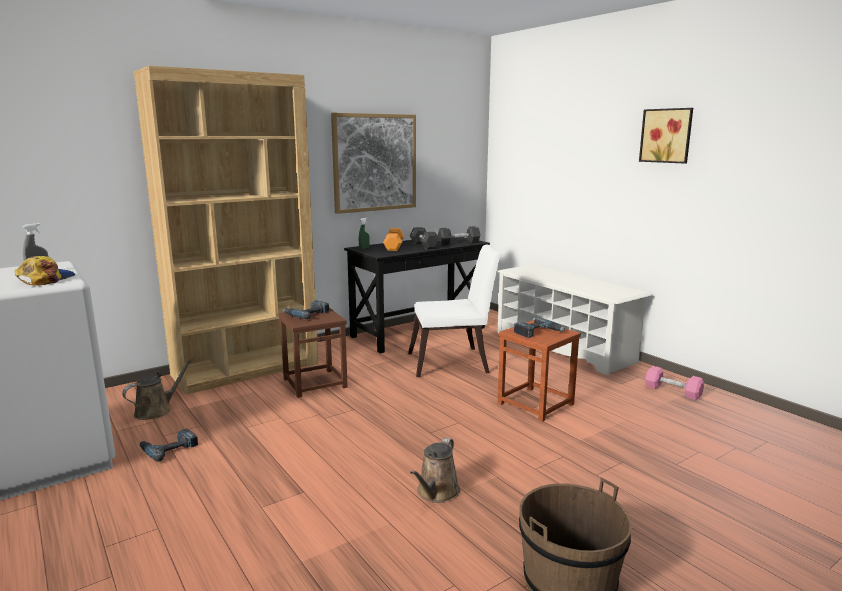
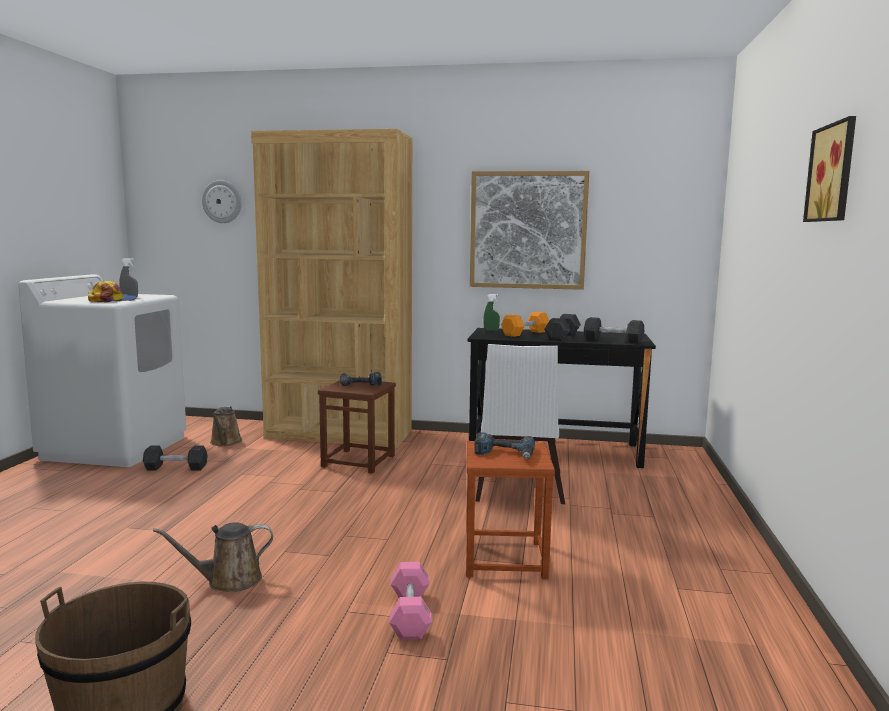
camera: 45 degrees right, 5 degrees down
(61, 142) = (222, 201): none -> wall clock
(156, 411) = (225, 442): brown watering can -> brown watering can turned 90 degrees clockwise
(169, 448) = (176, 468): power drill -> black dumbbell
(453, 363) = (518, 488): white chair -> white chair turned 60 degrees clockwise
(564, 347) = (703, 520): white shoe rack -> none
(672, 391) = (740, 632): pink dumbbell -> pink dumbbell (410, 614)

